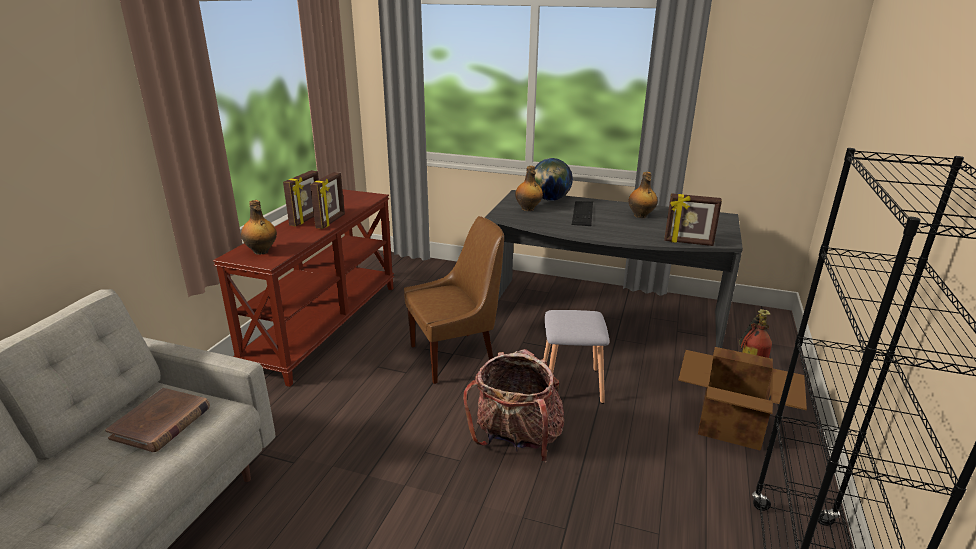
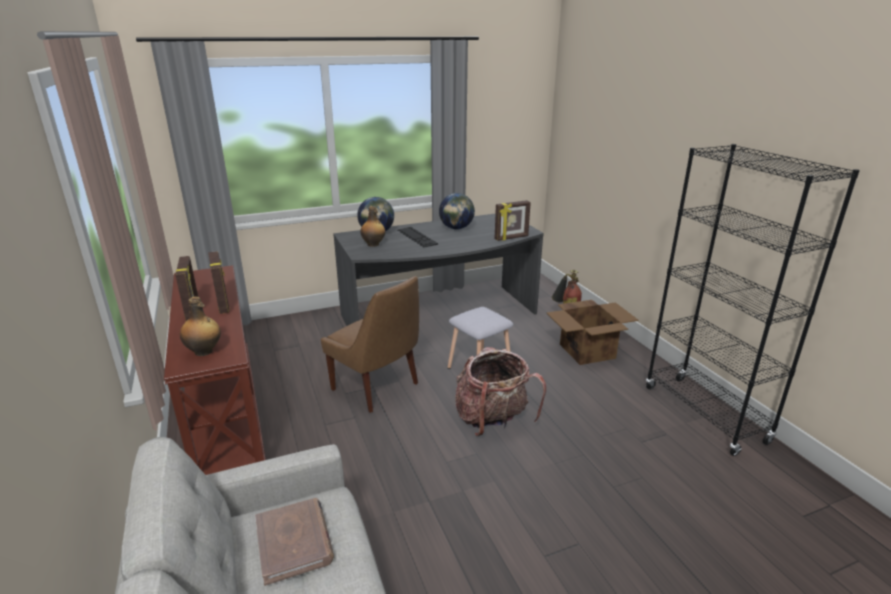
camera: 40 degrees left, 0 degrees up
(455, 356) = (377, 388): brown chair -> brown chair turned 105 degrees clockwise
(640, 216) = (456, 228): bottle -> globe

